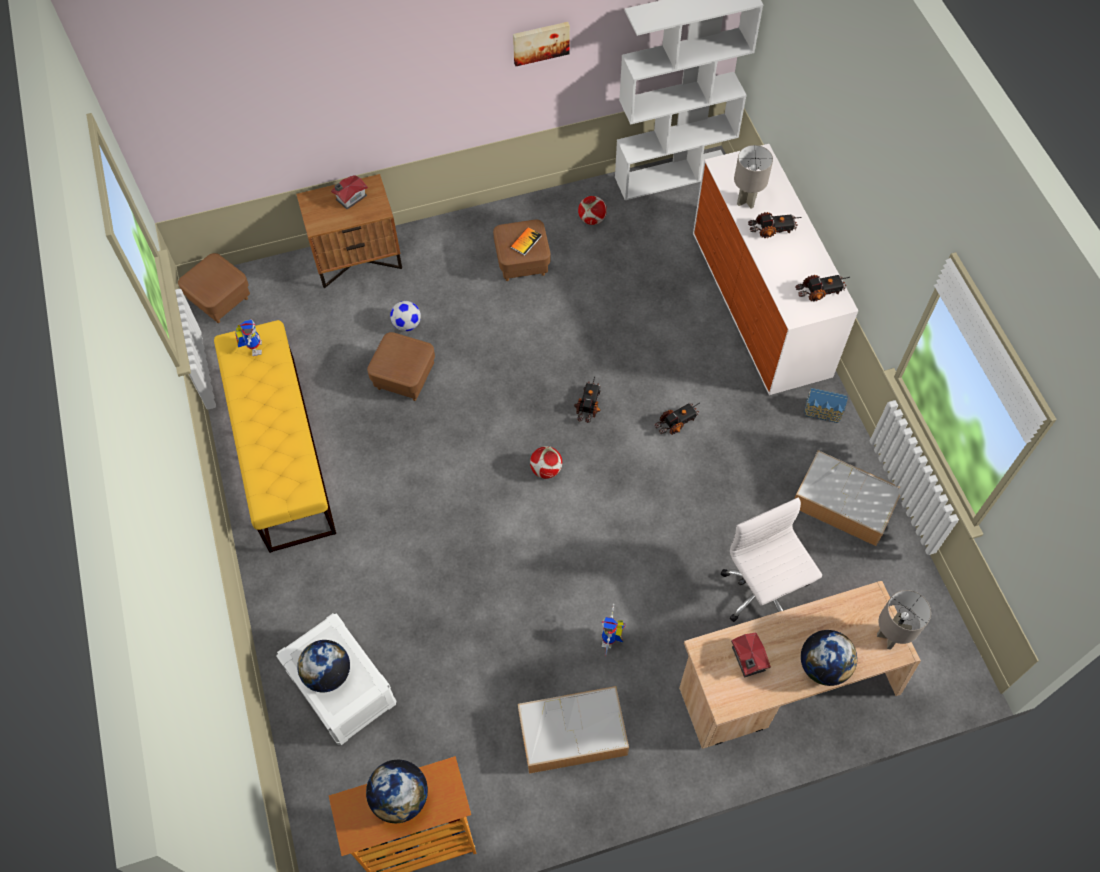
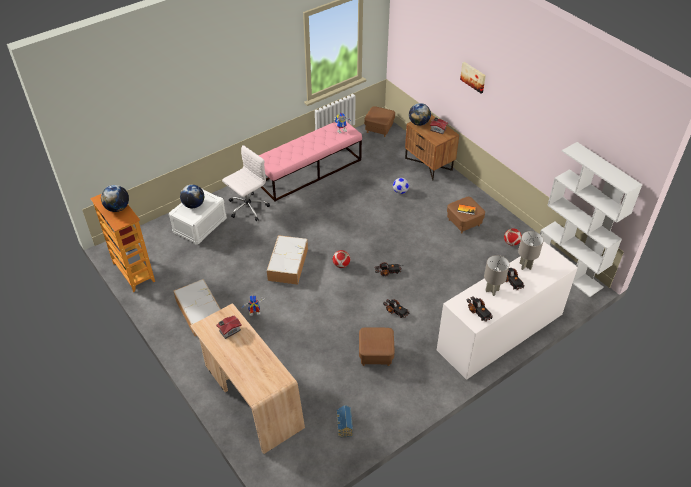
camera: 70 degrees right, 15 degrees down
(281, 449) = (310, 171): yellow bench -> pink bench
(404, 378) = (369, 199): brown ottoman -> brown ottoman (375, 354)
(540, 42) = (539, 127): picture -> picture (473, 77)
(763, 592) = (305, 374): white office chair -> white office chair (247, 208)
(823, 411) = (438, 379): toy house -> toy house (344, 426)
(823, 666) = (235, 363): globe -> globe (419, 123)
(842, 503) = (378, 401): storage box -> storage box (288, 264)
(890, 637) = (262, 391): grey table lamp -> grey table lamp (492, 290)

